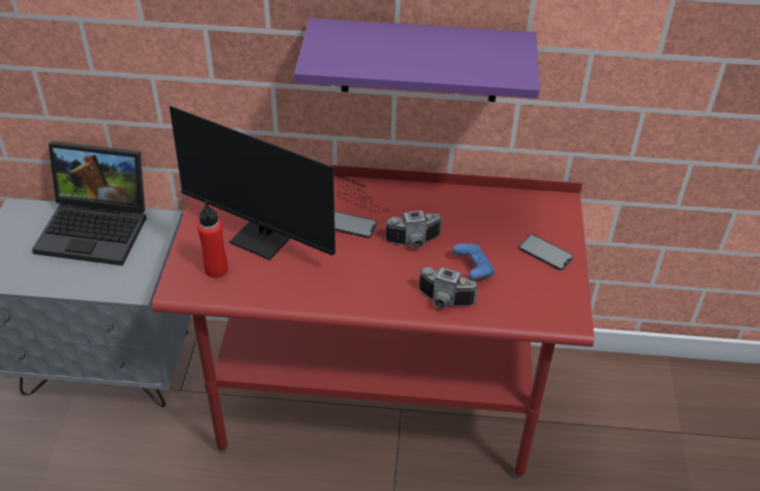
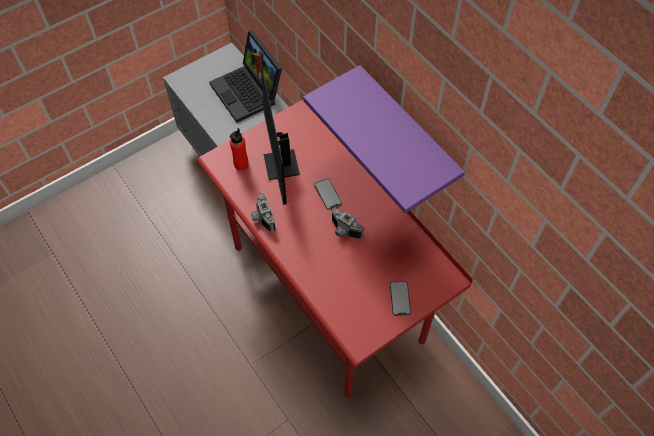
camera: 50 degrees right, 15 degrees up
(444, 301) = (314, 275): camera -> camera (261, 218)
(473, 269) = (351, 272): blue game controller -> none

